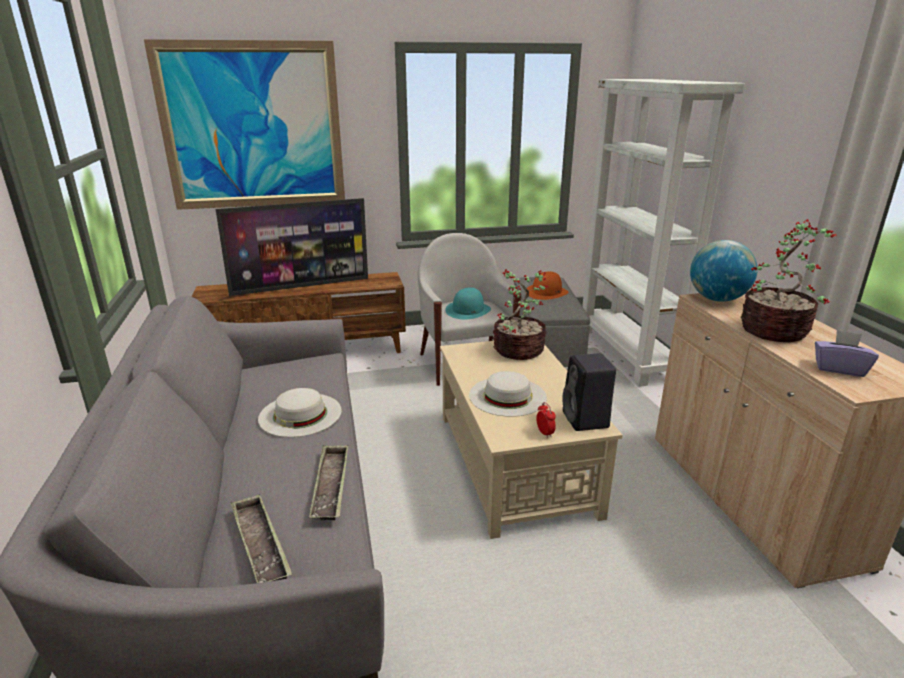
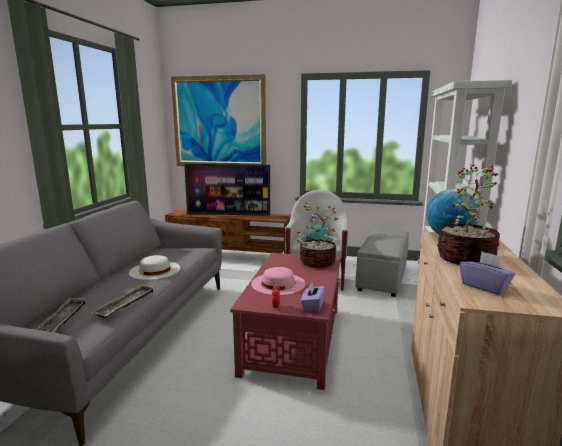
camera: 25 degrees right, 10 degrees down
(507, 396) = (278, 283): white hat -> pink hat
(514, 463) = (294, 339): beige coffee table -> red coffee table
(546, 292) = (384, 238): orange hat -> none
(586, 421) = (312, 306): black speaker -> purple tissue box

